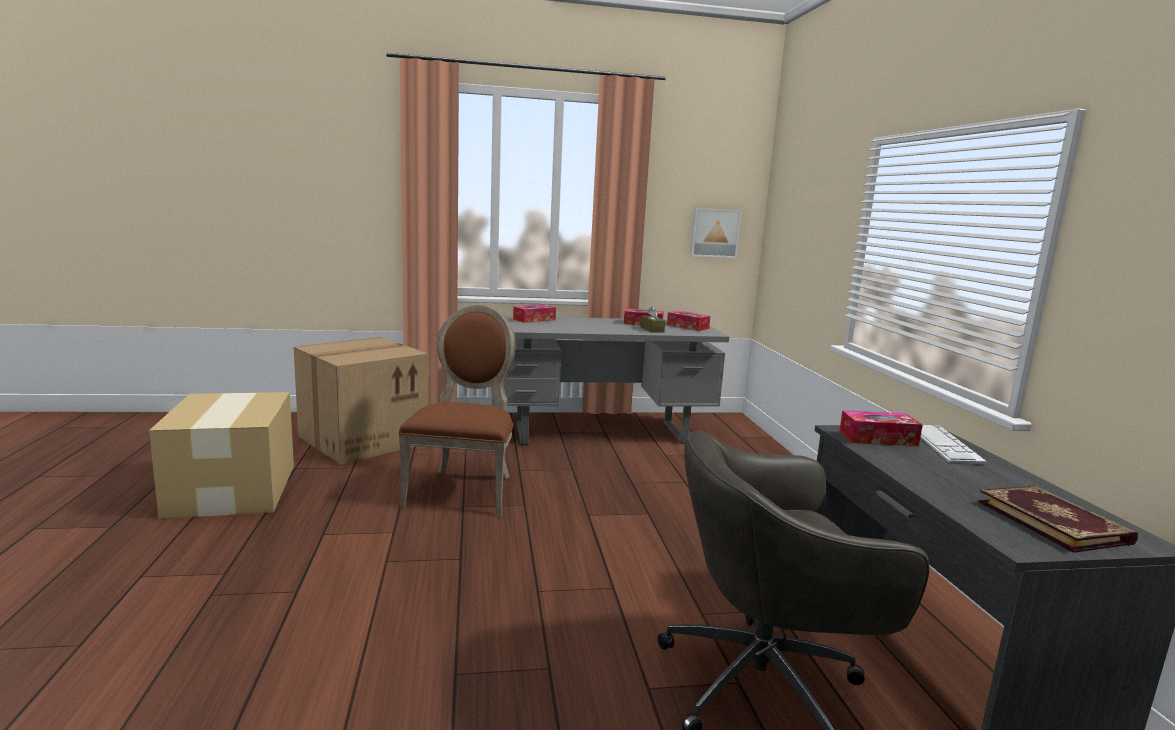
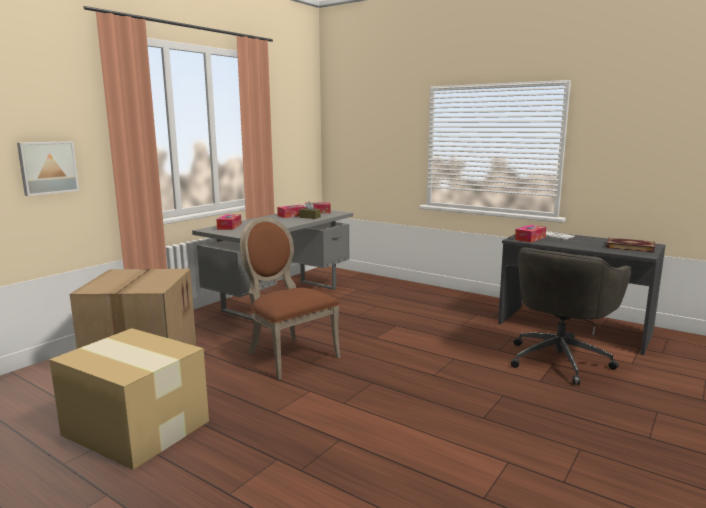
camera: 45 degrees left, 0 degrees up
(714, 233) = (300, 147): picture -> picture (47, 167)

